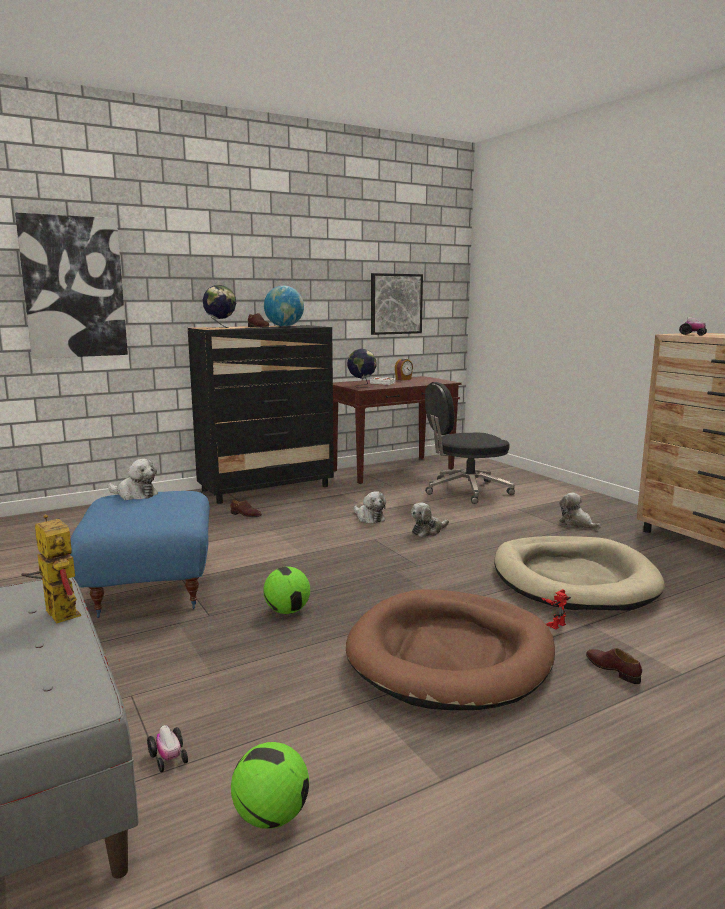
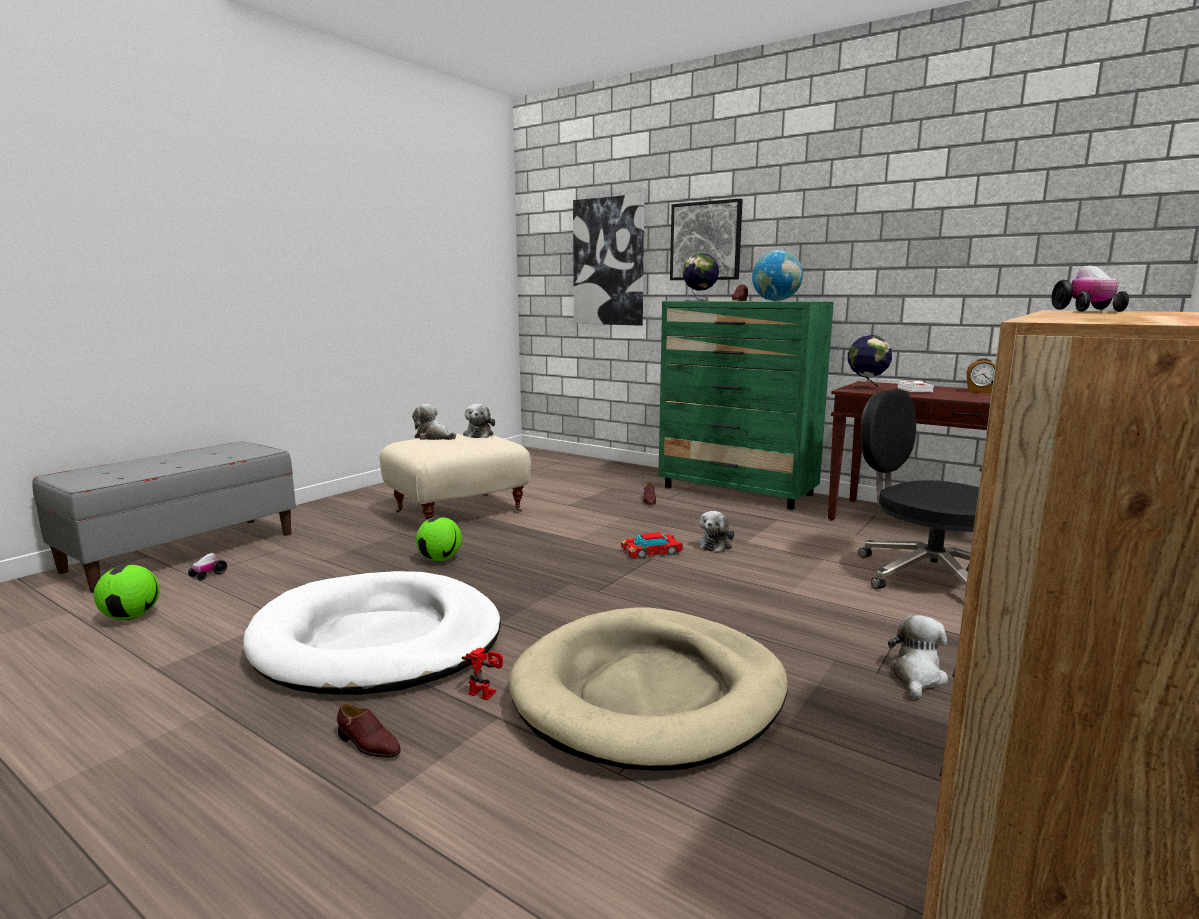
camera: 65 degrees right, 0 degrees up
(56, 611) = (221, 459): toy robot -> none
(149, 587) = (458, 511): blue ottoman -> beige ottoman
(267, 488) = (737, 491): black dresser -> green dresser
(361, 537) = (652, 552): none -> toy car
(396, 304) = (1000, 272): picture -> picture (706, 241)
(428, 531) = (716, 579): plush toy -> plush toy (433, 437)
(451, 655) = (378, 640): brown dog bed -> white dog bed
(612, 669) = (368, 744): brown shoe -> brown shoe turned 90 degrees clockwise

